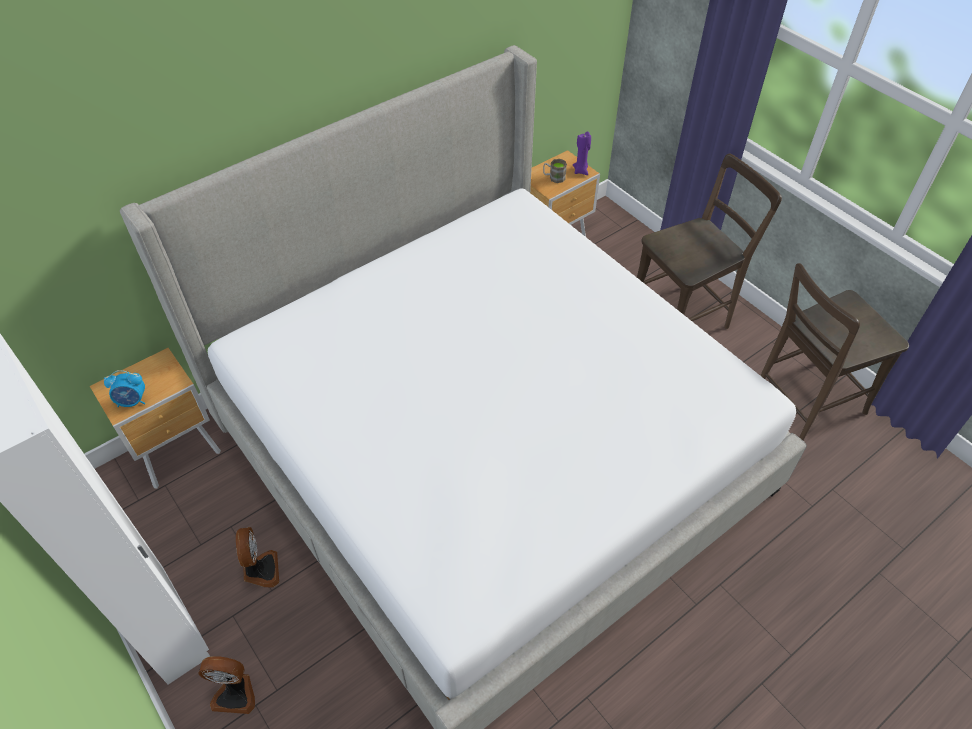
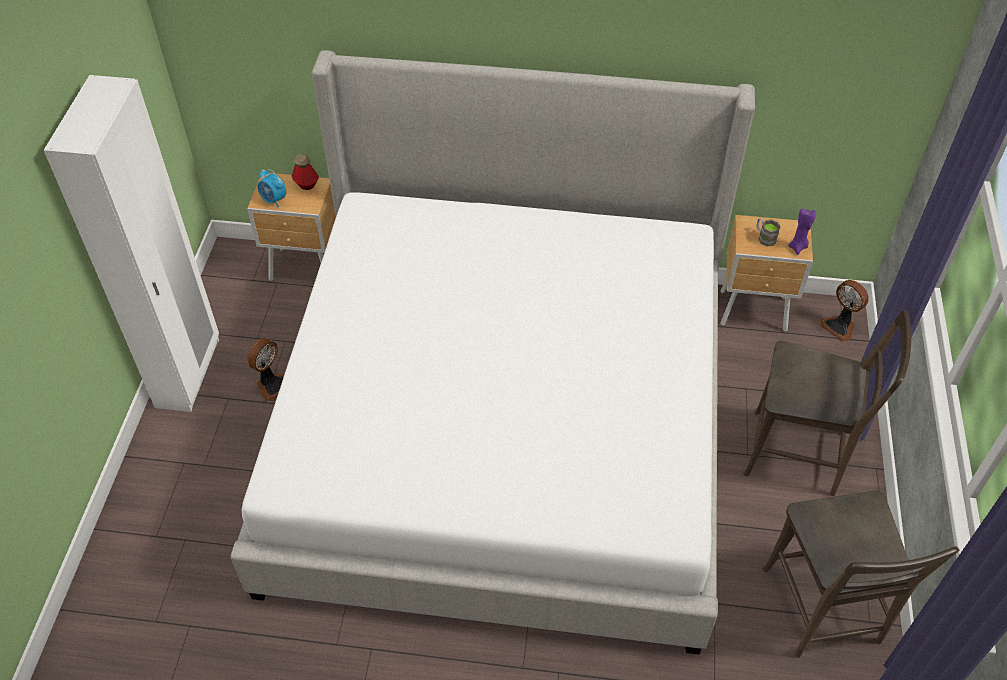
camera: 45 degrees right, 0 degrees up
(150, 367) = (306, 184): none -> bottle
(235, 693) = (181, 445): fan -> fan (839, 326)
(804, 401) = (823, 612): brown chair -> brown chair turned 120 degrees counterclockwise

